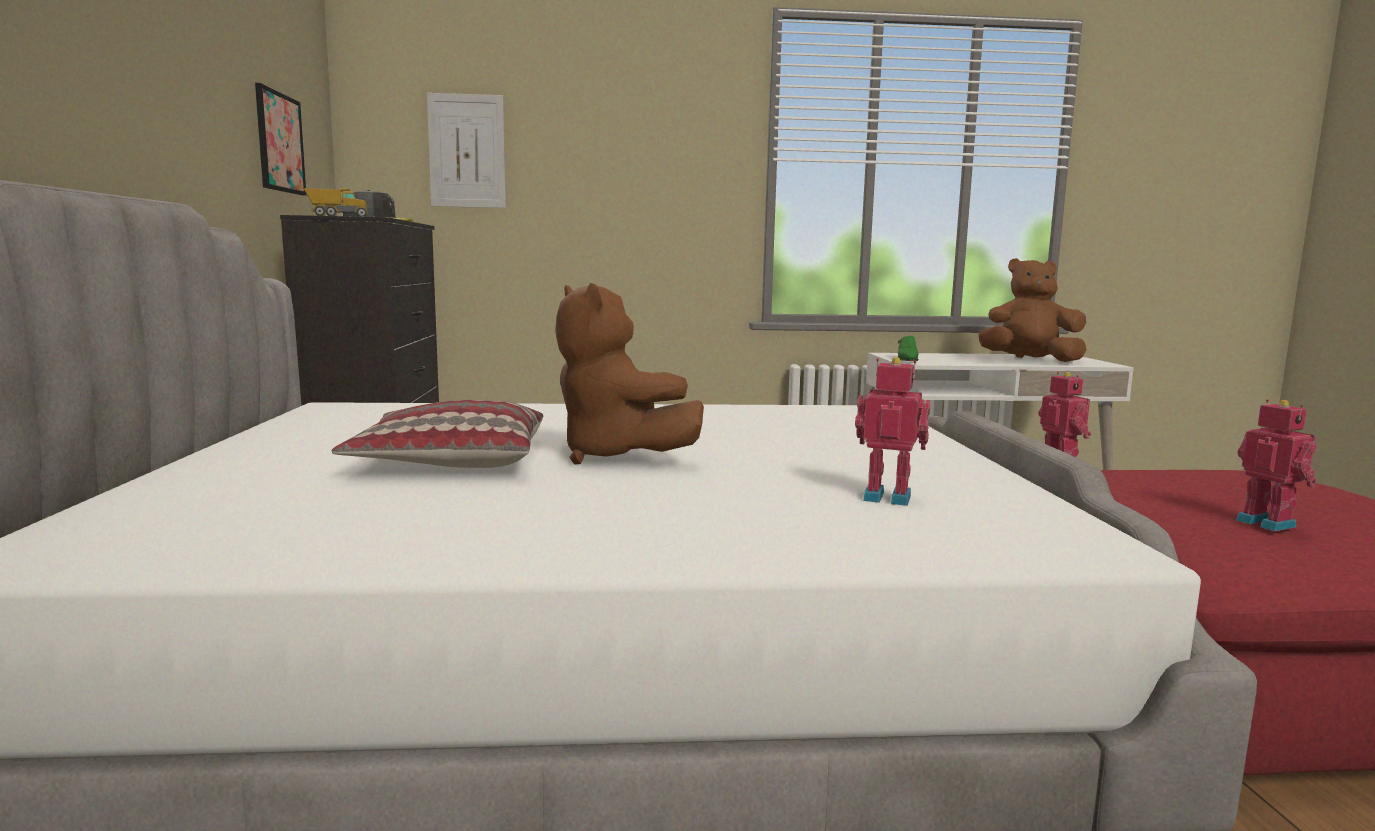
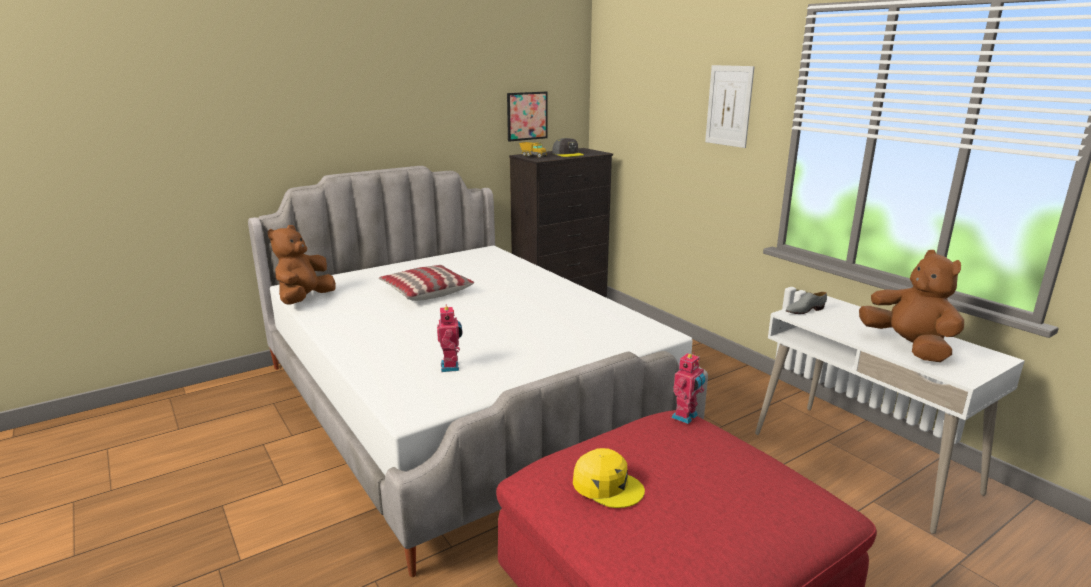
camera: 60 degrees right, 10 degrees up
(467, 151) = (636, 109): picture -> picture (729, 106)
(616, 456) = (463, 311): brown plush toy -> brown plush toy (304, 300)
(906, 360) = (804, 310): green shoe -> grey shoe
(1268, 523) = (607, 486): toy robot -> yellow cap

